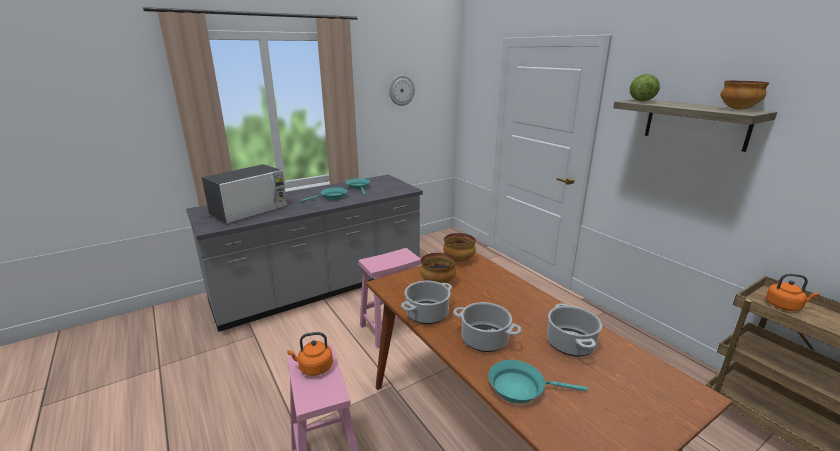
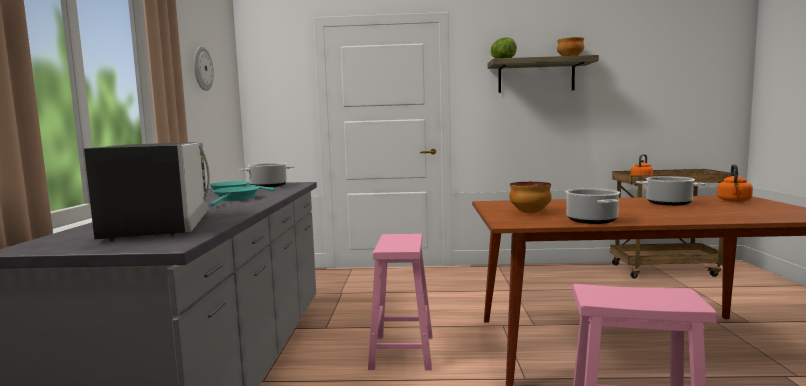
camera: 55 degrees left, 15 degrees down
(314, 368) = (619, 295): orange kettle -> orange kettle (734, 201)
(459, 260) = (490, 205): bowl -> none
(485, 340) = (651, 214): cooking pot -> cooking pot (269, 186)
(521, 387) = (728, 216): turquoise frying pan -> none

